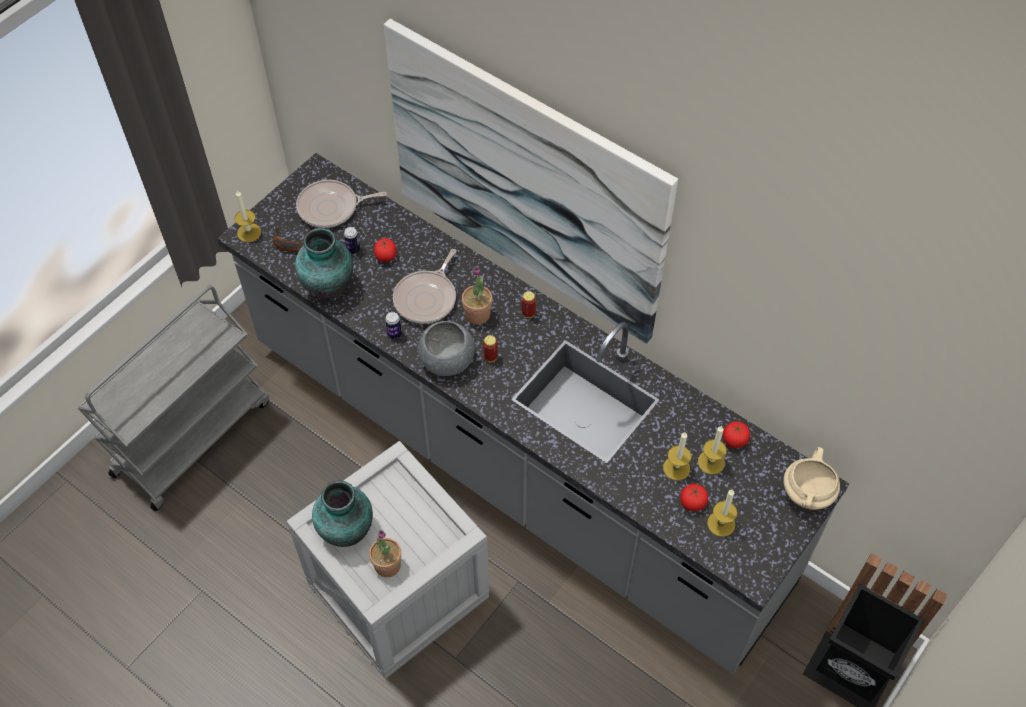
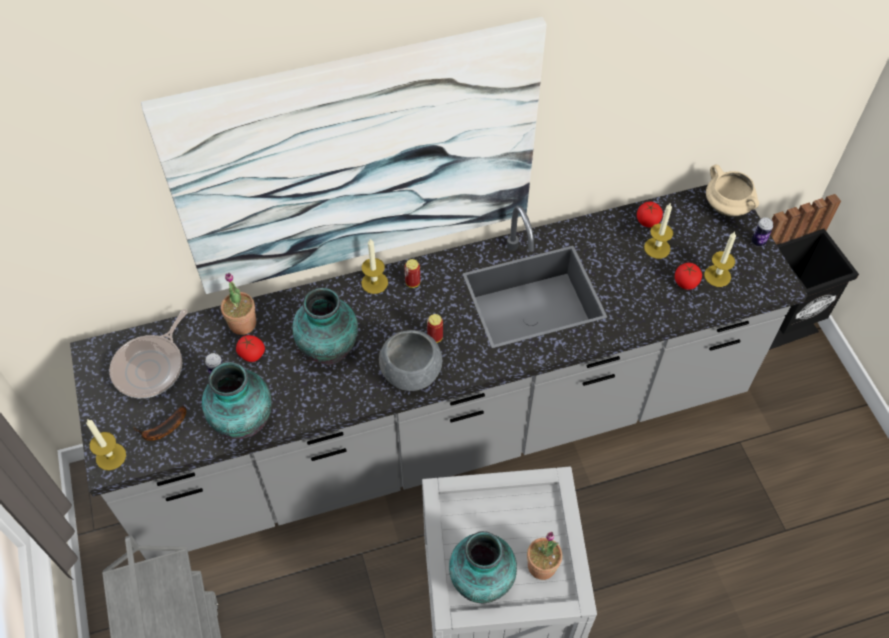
camera: 55 degrees left, 0 degrees up
(394, 334) = (347, 398): can -> can (758, 242)
(427, 298) = (329, 348): frying pan -> vase
(477, 314) = (381, 320): potted plant -> potted plant (242, 323)
(676, 468) = (646, 273): candle -> candle (374, 282)

